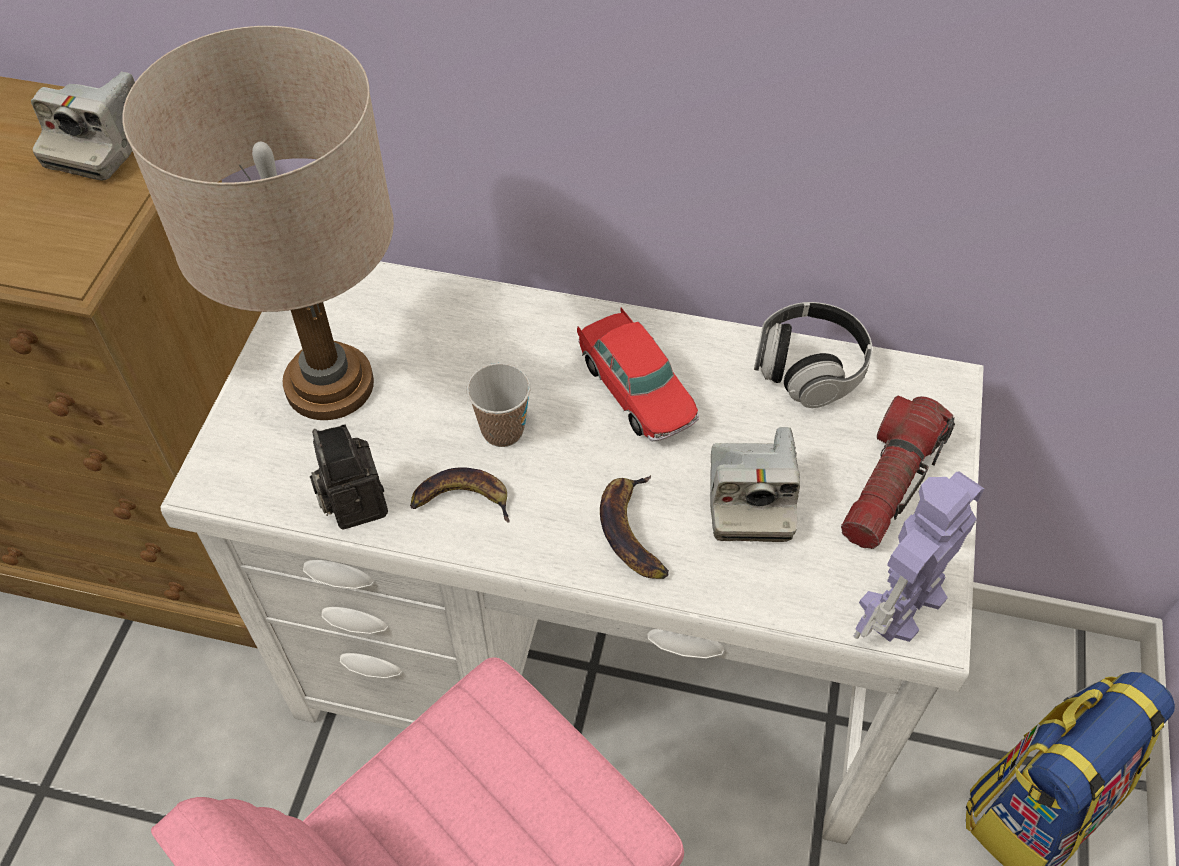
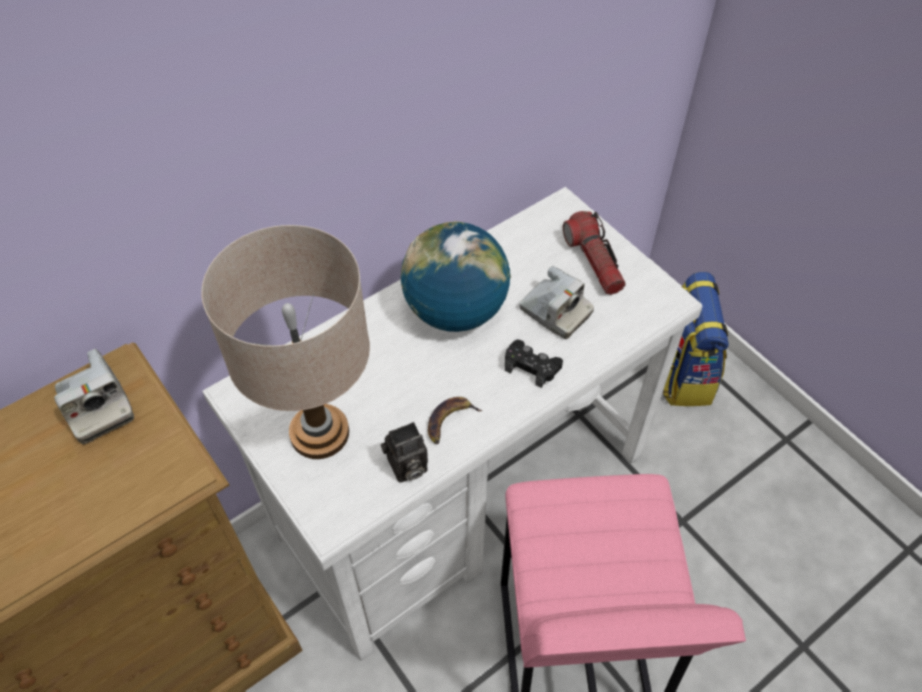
camera: 50 degrees left, 0 degrees up
(353, 502) = (406, 468): camera -> camera turned 45 degrees counterclockwise
(502, 430) = (425, 378): cup -> none
(632, 531) = (531, 366): banana -> black game controller
(636, 390) = (455, 311): toy car -> globe
(809, 369) = (508, 242): headphones -> none
(900, 603) = (653, 301): toy robot -> none

